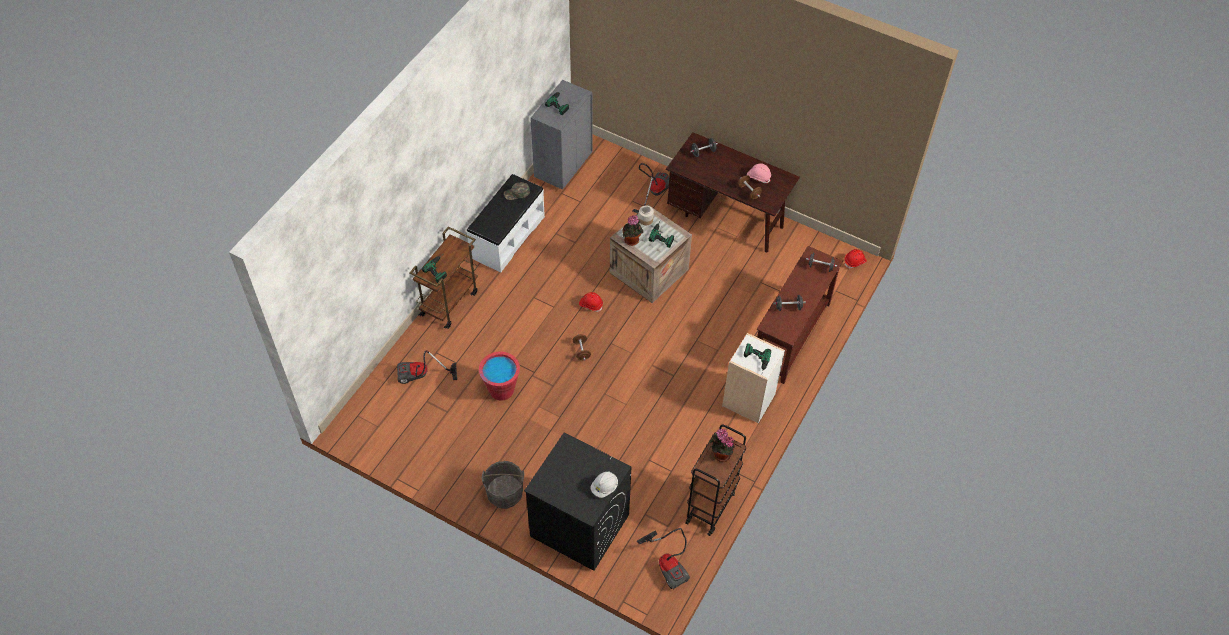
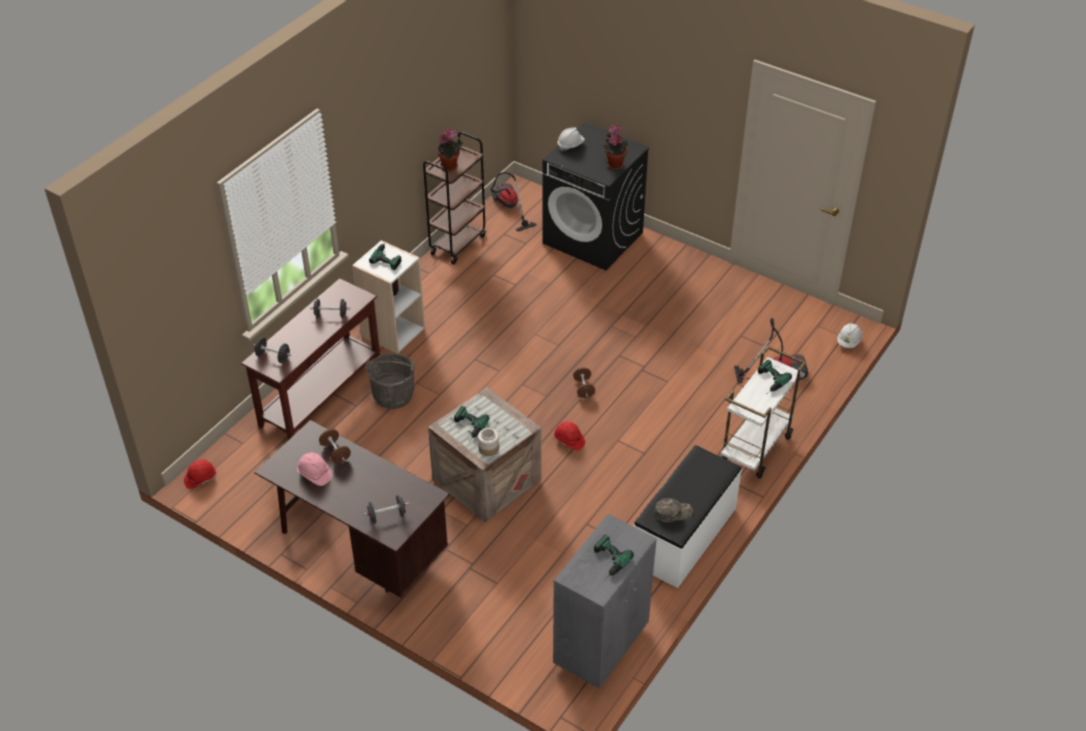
camera: 175 degrees left, 10 degrees down
(354, 410) = (848, 342): none -> white hard hat
(450, 302) = (754, 451): brown cart -> white cart
(501, 390) = (679, 353): red bucket -> none
(505, 494) = (670, 264): grey bucket -> grey bucket (393, 395)
(632, 241) = (511, 421): potted plant -> potted plant (614, 164)
(654, 193) = (462, 594): vacuum cleaner -> none

